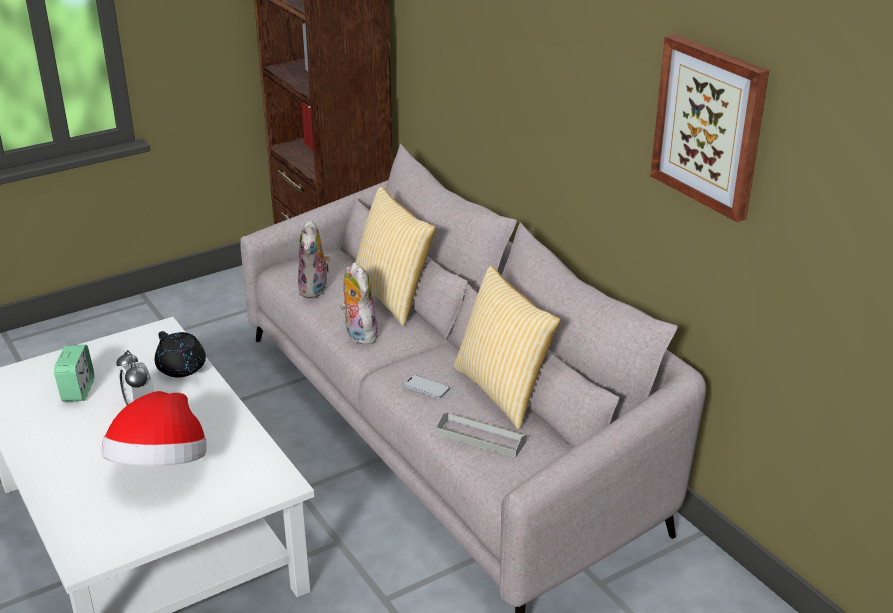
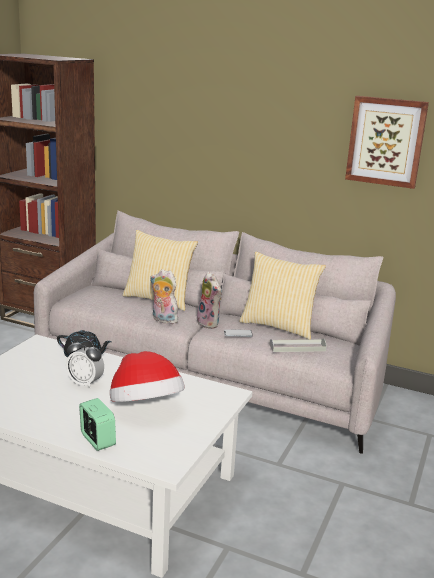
camera: 35 degrees left, 10 degrees down
(78, 391) = (26, 386): alarm clock -> alarm clock (97, 440)
(315, 290) = (106, 306): plush toy -> plush toy (210, 323)

